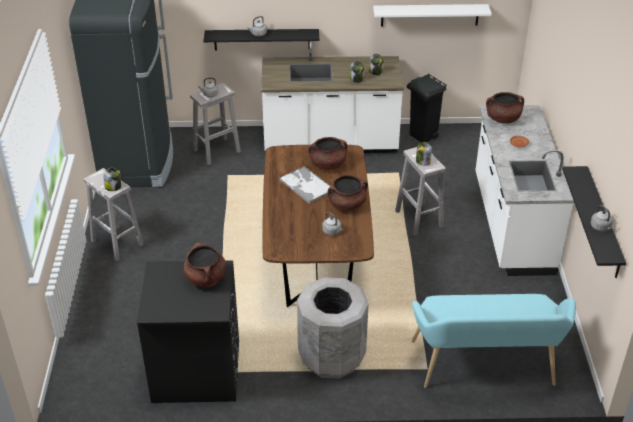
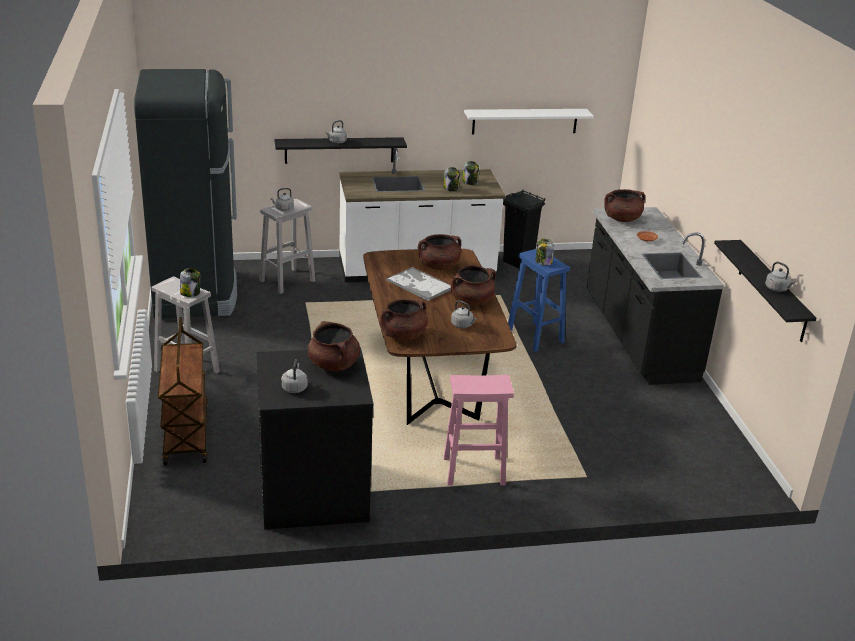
camera: 10 degrees left, 10 degrees down
(105, 306) = (185, 434): none -> brown cart
(169, 301) = (294, 387): none -> grey kettle
(278, 241) = (403, 335): none -> brown cooking pot
(331, 357) = (472, 471): grey trash can -> pink stool
(419, 219) = (536, 337): white stool -> blue stool
(485, 368) = (651, 472): turquoise bench -> none
(511, 224) = (638, 337): white counter -> black counter

